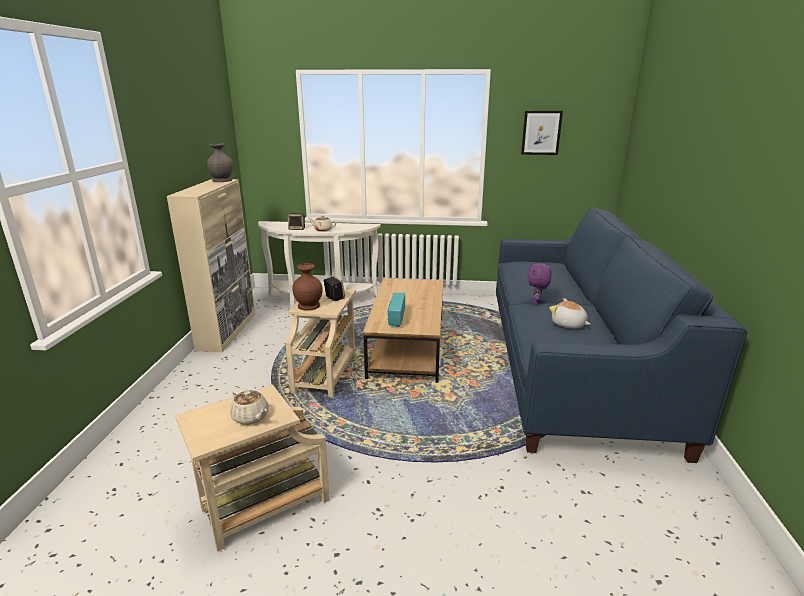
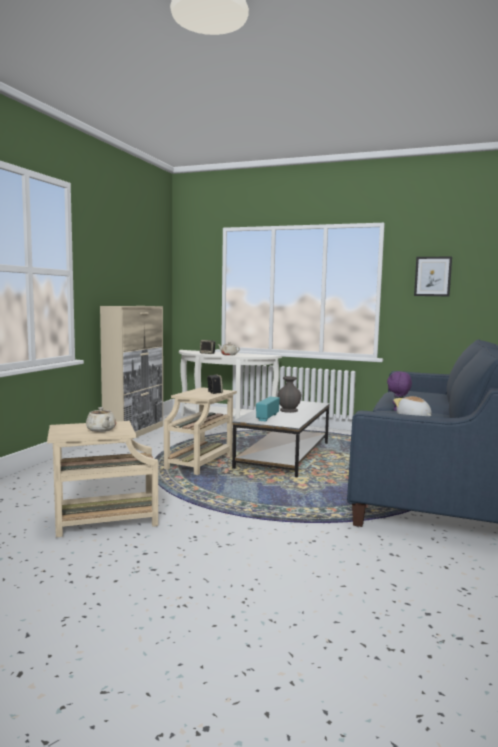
camera: 15 degrees right, 15 degrees down
(222, 180) = (150, 305): grey vase -> grey vase (289, 410)
(309, 306) = (190, 394): brown vase -> none
(408, 346) = (284, 455): brown coffee table -> grey coffee table

